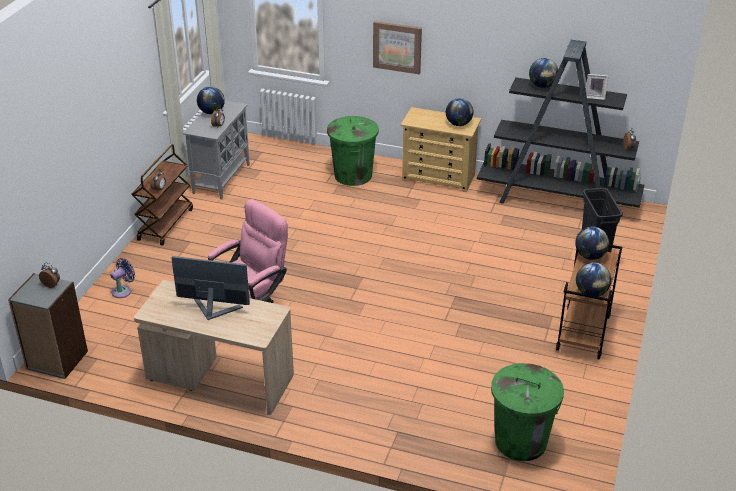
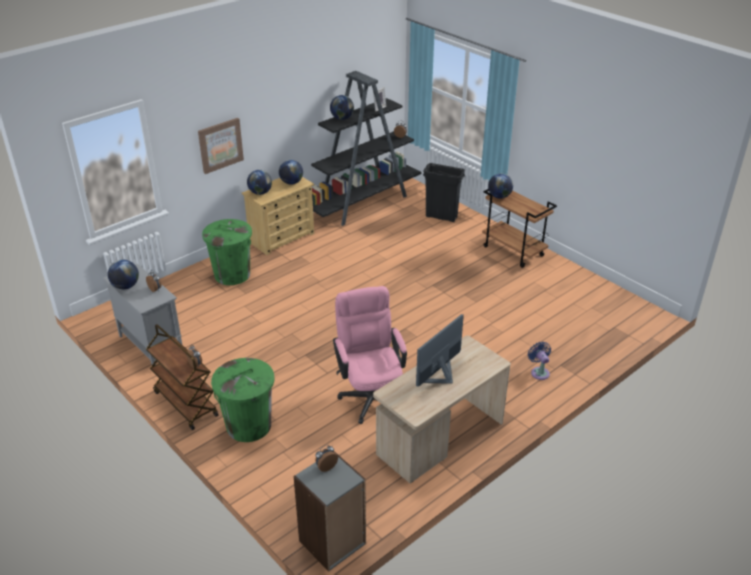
camera: 60 degrees left, 0 degrees up
(123, 291) = (264, 463): blue fan -> blue fan (539, 372)
(521, 442) = (601, 316): green trash can -> green trash can (249, 425)
(591, 293) = (538, 211): globe -> globe (260, 193)

